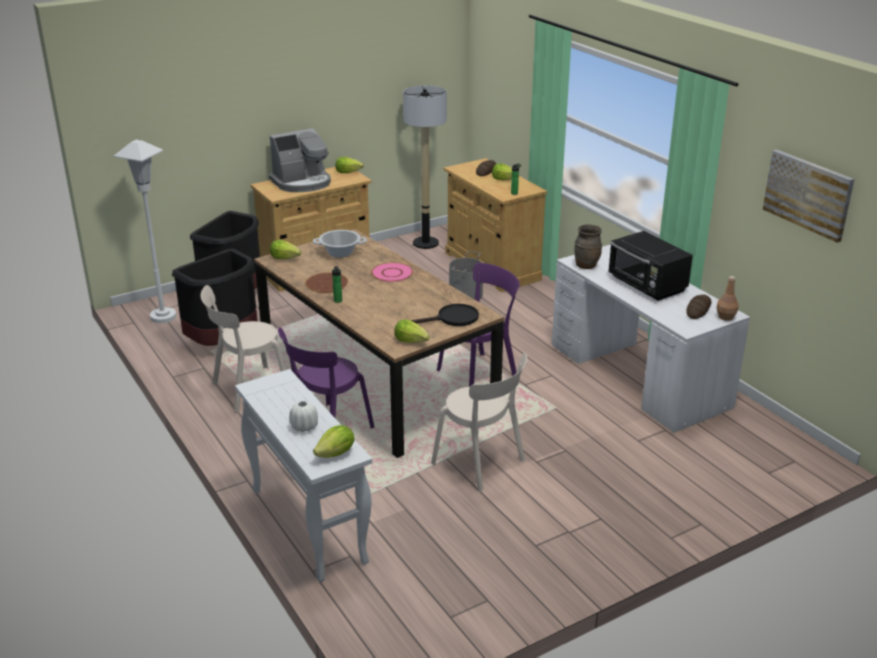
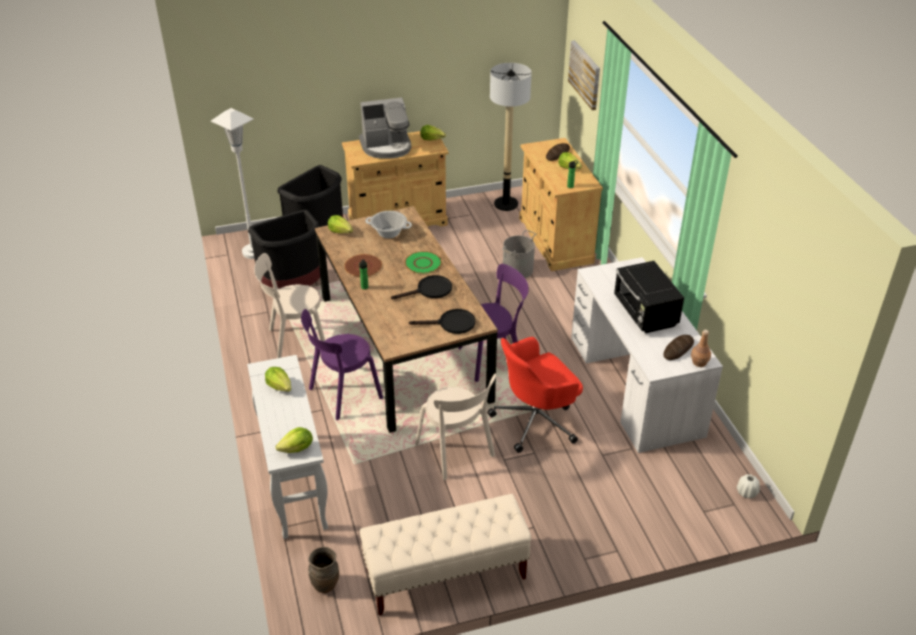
camera: 15 degrees right, 10 degrees up
(304, 427) = (283, 417): white vase -> white vase (746, 492)
(392, 273) = (423, 263): pink plate -> green plate
(411, 341) = (406, 342): lettuce -> lettuce (280, 386)
(412, 294) = (430, 290): none -> black frying pan
(527, 582) = (445, 575): none -> beige bench
(553, 422) = (536, 421): none -> red office chair
(586, 266) = (600, 281): brown vase -> brown vase (325, 584)
(808, 194) = (780, 274): picture -> picture (585, 74)

